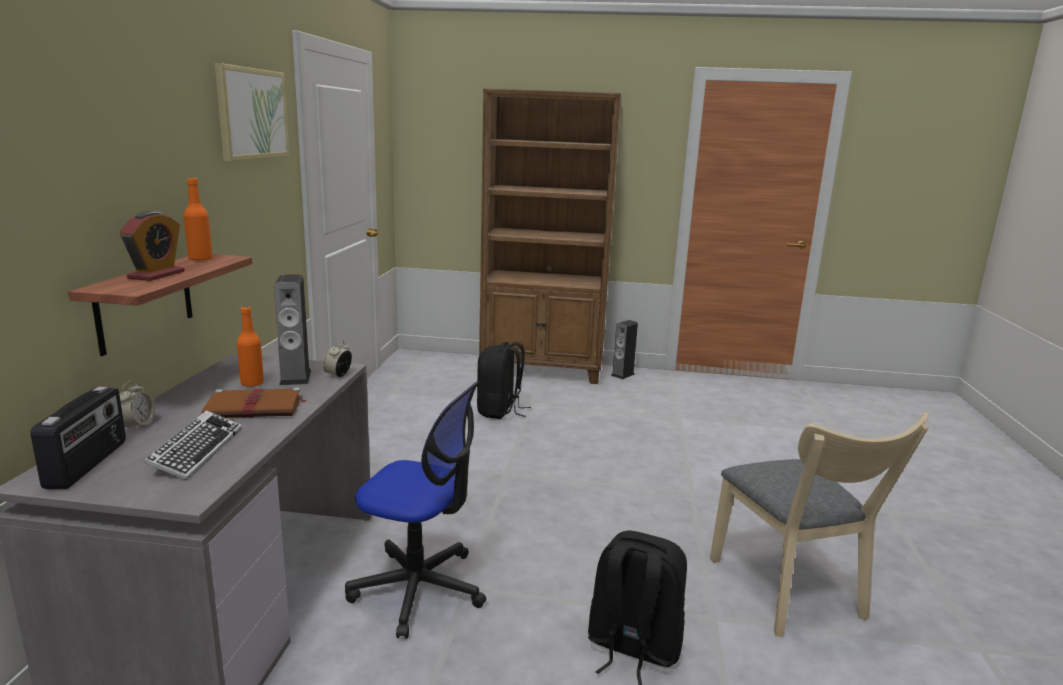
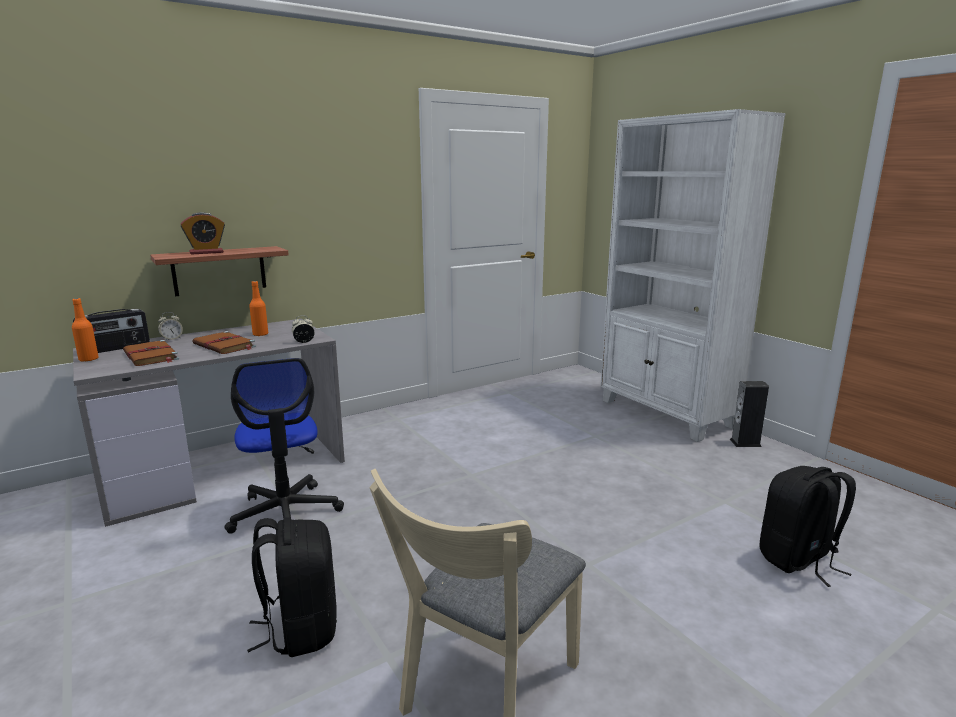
camera: 50 degrees right, 0 degrees up
(196, 451) = (151, 356): keyboard -> brown book
(200, 259) = (260, 248): orange bottle -> orange bottle (88, 359)
(252, 114) = (352, 152): picture -> none
(295, 377) = (284, 337): speaker -> none
(500, 411) = (560, 431): black backpack -> black backpack (798, 560)
(543, 370) = (666, 414): brown bookcase -> white bookcase

